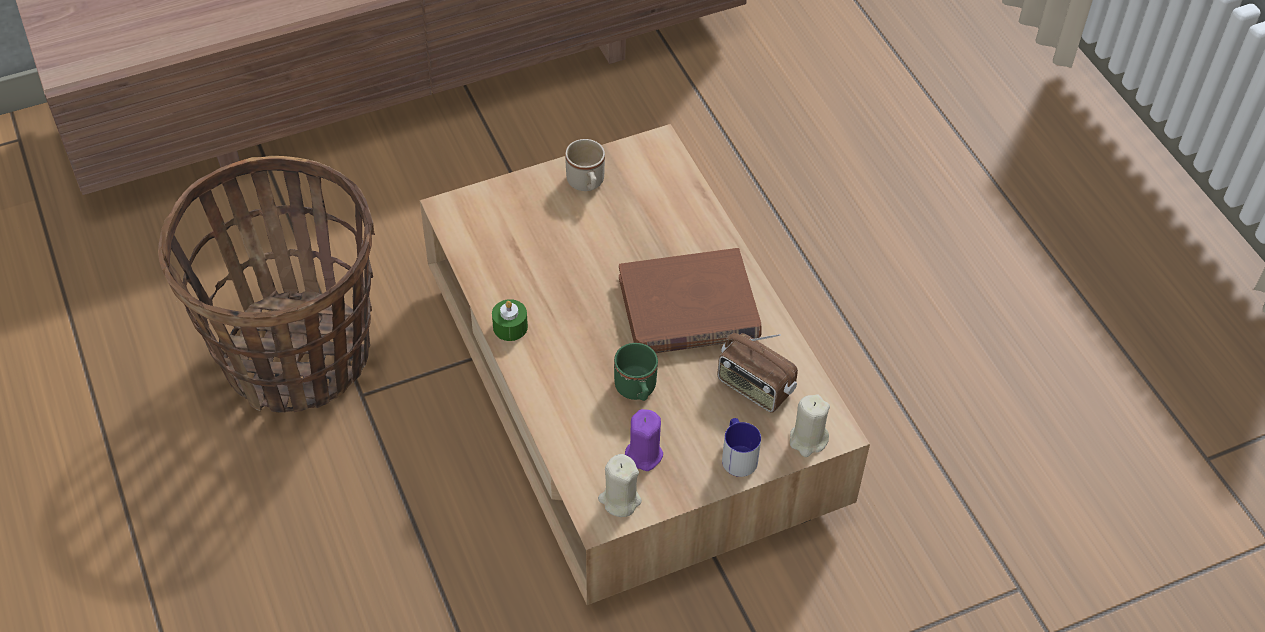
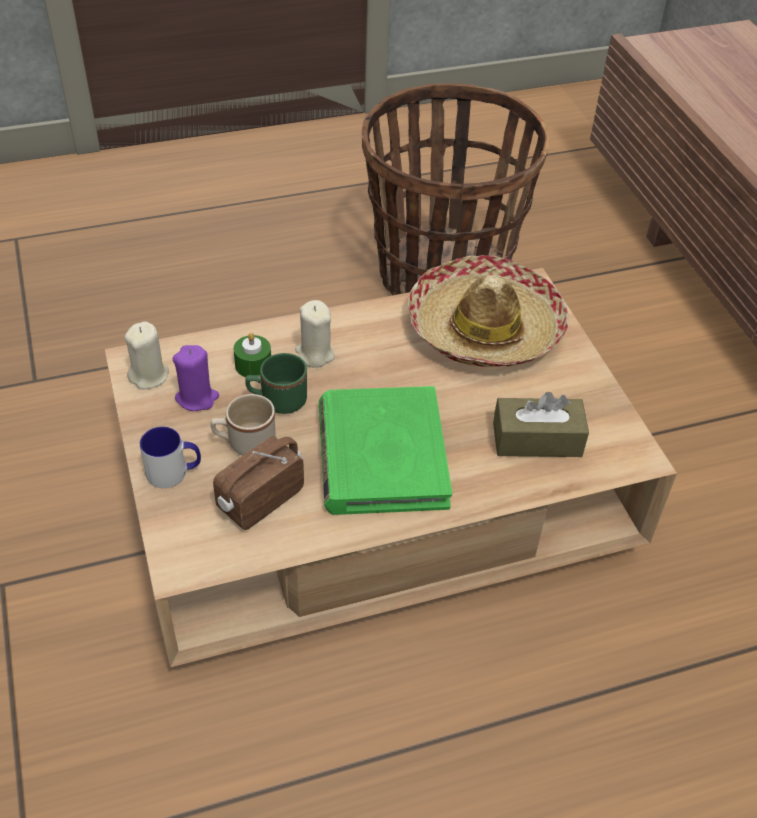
camera: 95 degrees right, 5 degrees down
(510, 327) = (374, 317): green candle -> green candle (253, 365)
(516, 242) = (485, 328): none -> hat
(587, 184) = (569, 388): beige mug -> beige mug (245, 443)
(651, 206) = (537, 439): none -> brown tissue box
(688, 308) = (381, 455): brown book -> green book
(808, 440) = (176, 538): beige candle -> beige candle (315, 354)

